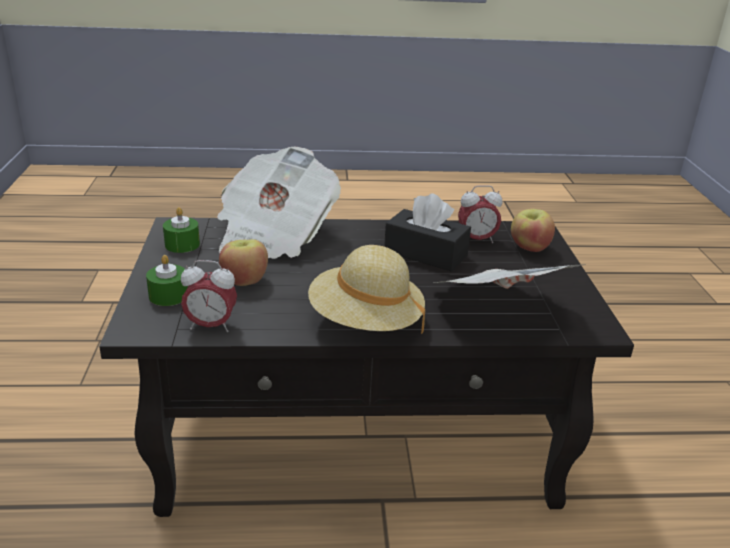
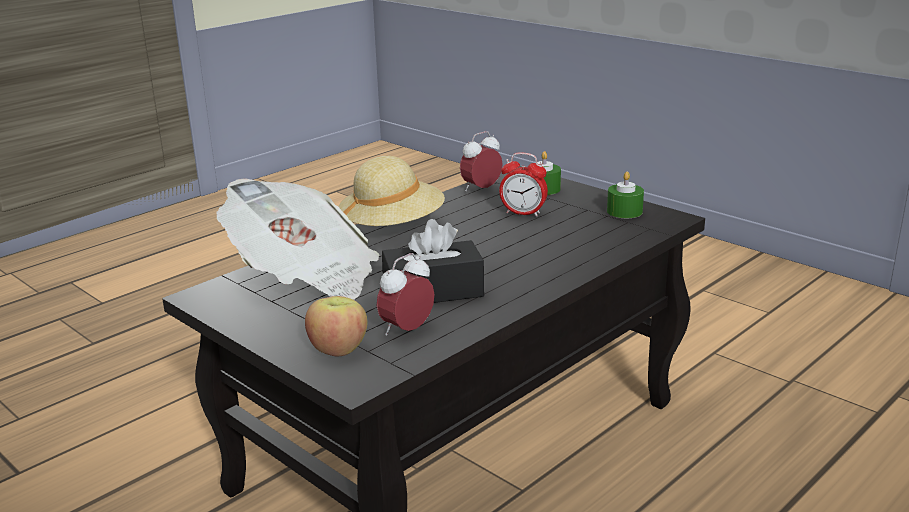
camera: 140 degrees right, 5 degrees down
(244, 280) = (523, 213): apple -> alarm clock
(273, 236) = (585, 245): newspaper -> none

